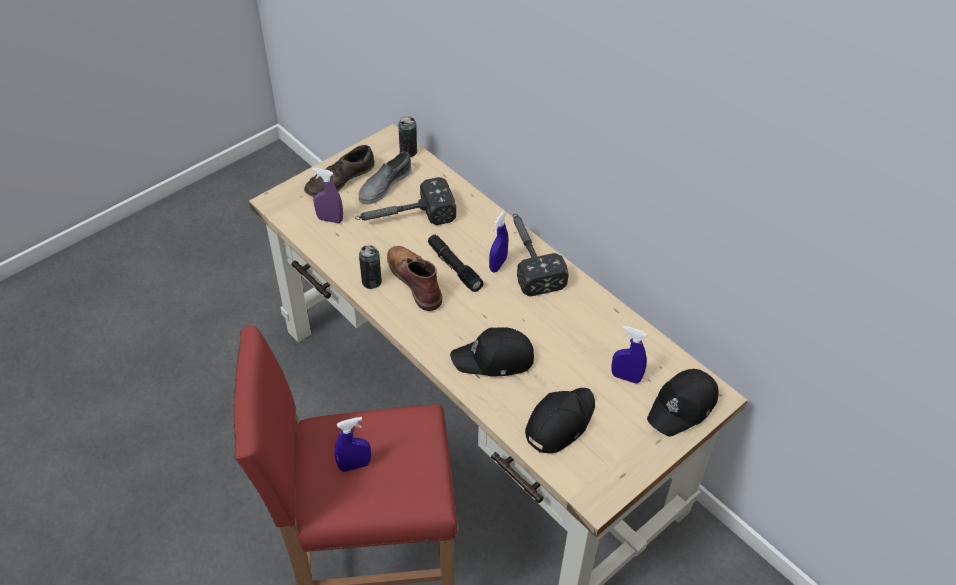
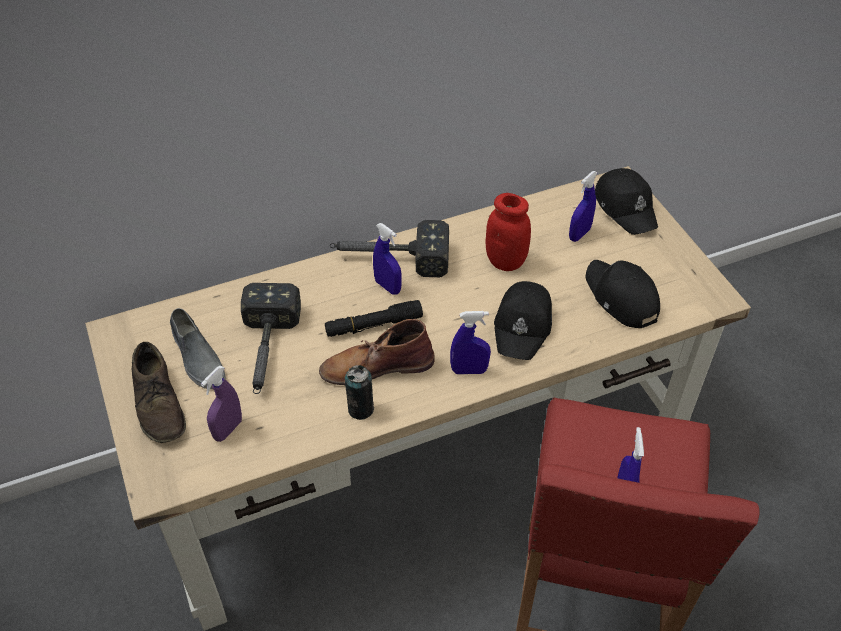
camera: 70 degrees left, 0 degrees up
(408, 152) = (151, 320): can -> none
(432, 335) = (469, 370): none -> blue spray bottle
(563, 332) = (505, 261): none -> red jar

